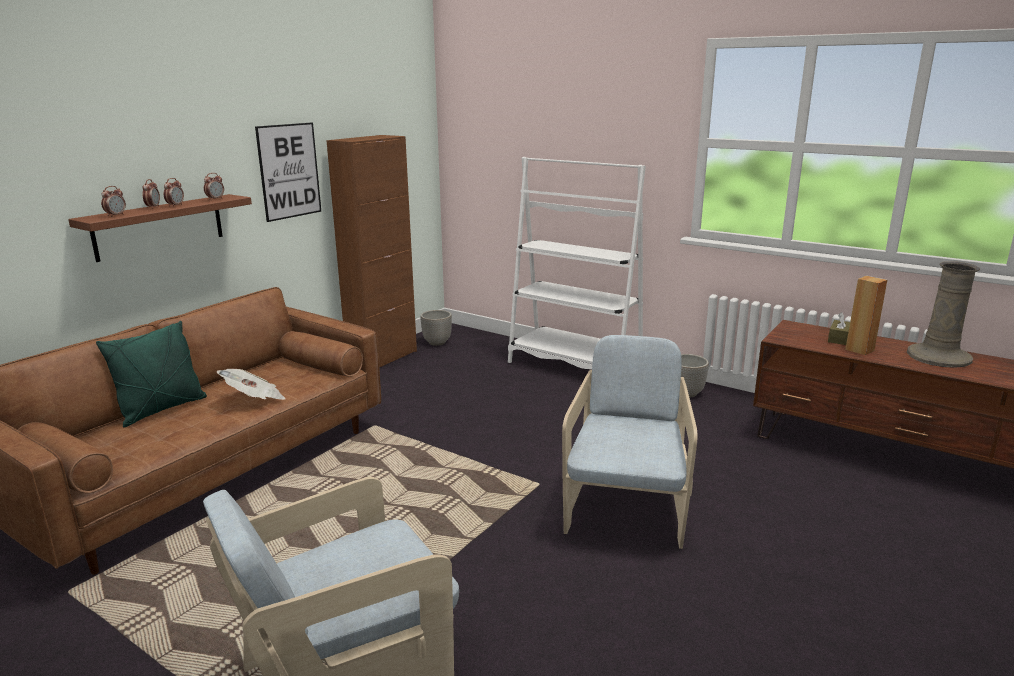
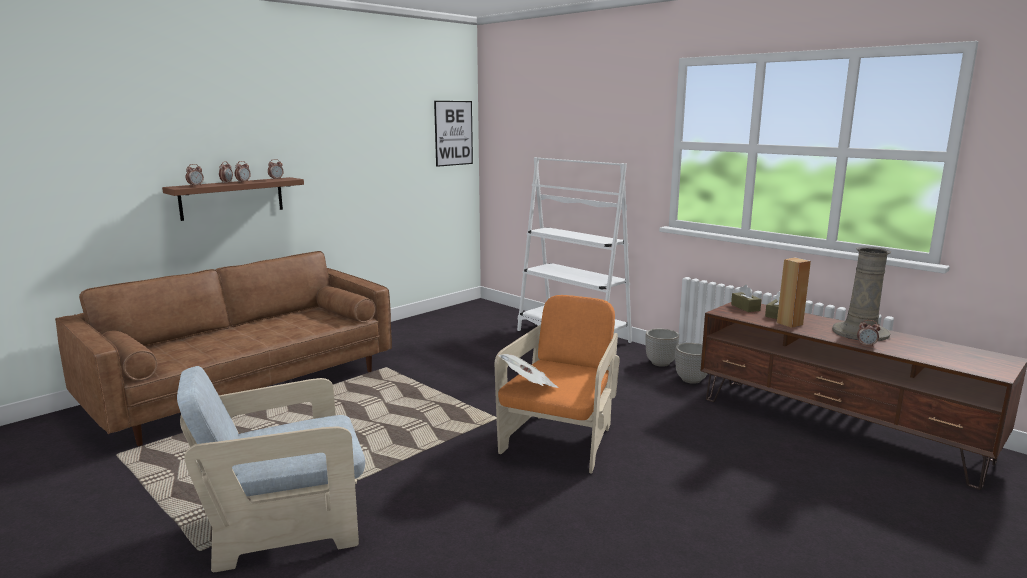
camera: 10 degrees right, 5 degrees down
(162, 409) = (213, 334): green pillow -> none
(255, 399) = (282, 332): newspaper -> newspaper (528, 385)
(289, 171) = (342, 162): picture -> picture (453, 133)
(382, 358) = (416, 321): brown cabinet -> none
(436, 342) = (465, 312): planter -> planter (690, 380)
(626, 507) = (560, 440): beige armchair -> orange armchair
(799, 331) = (745, 307): none -> brown tissue box
(957, 373) = (866, 345): none -> alarm clock

